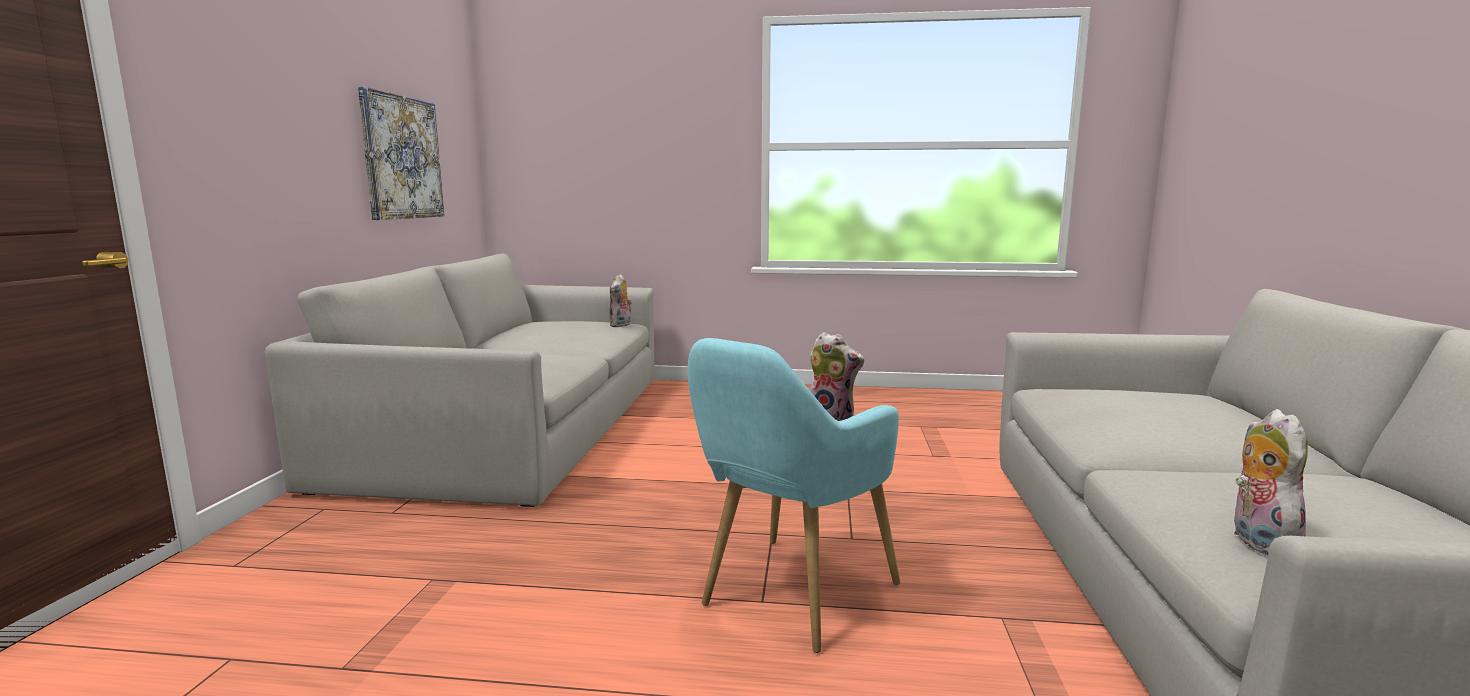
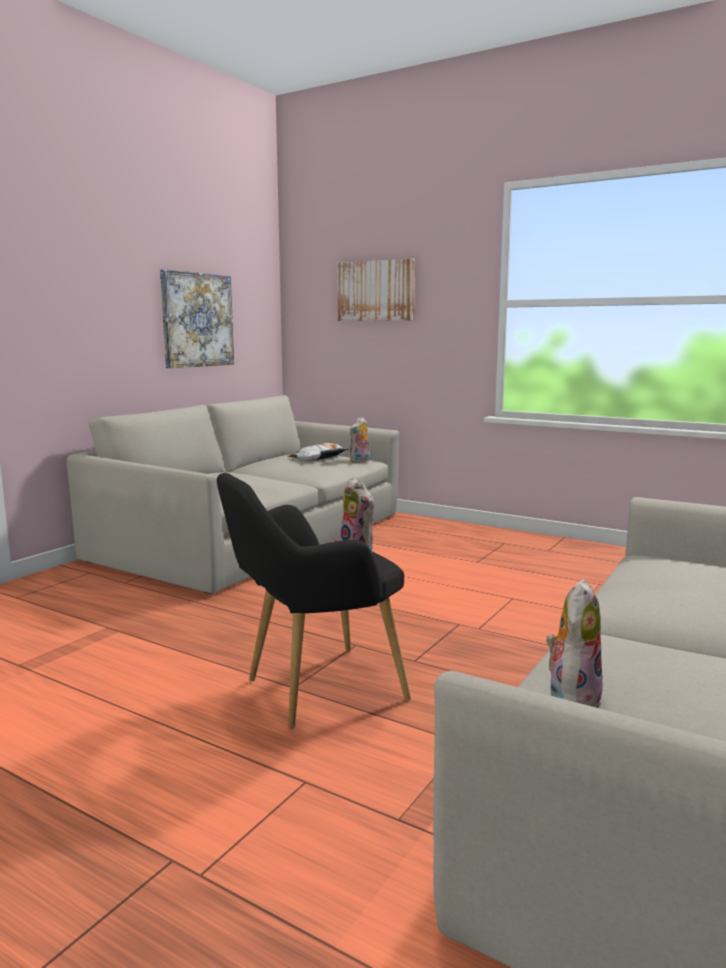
camera: 25 degrees right, 0 degrees up
(571, 325) = (319, 458): none -> pillow
(612, 130) = (376, 291): none -> picture
(789, 598) = (314, 690): turquoise armchair -> black armchair

